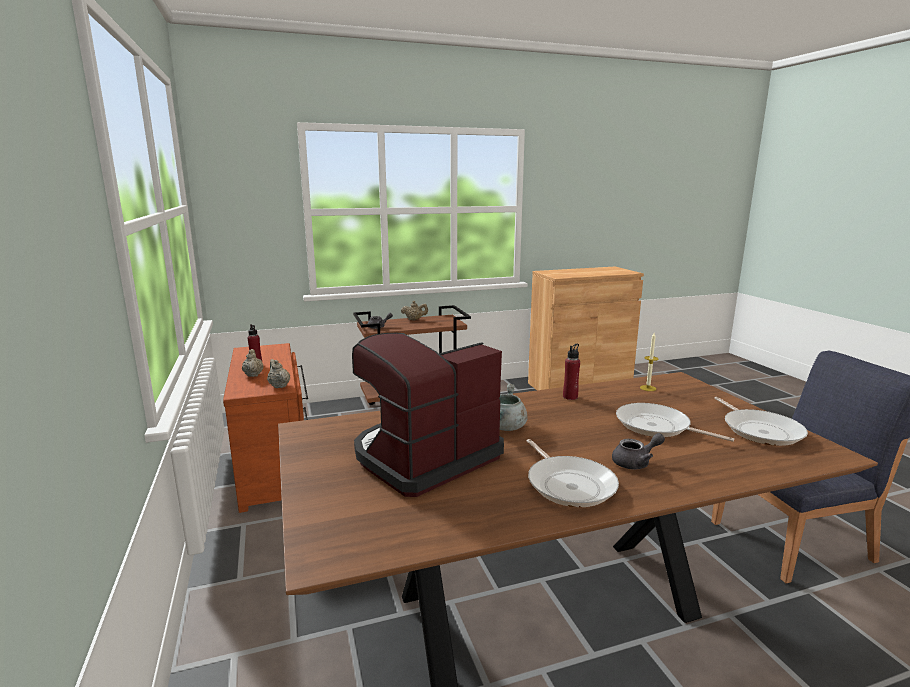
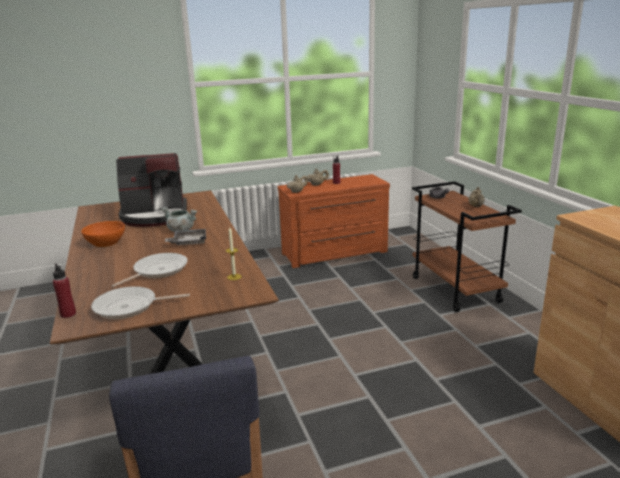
camera: 90 degrees right, 5 degrees up
(424, 457) = (155, 216): coffee machine -> coffee machine turned 120 degrees clockwise
(554, 418) = (188, 242): none -> grey tray
(569, 484) = (106, 243): frying pan -> orange bowl
(570, 397) = (224, 248): red bottle -> red bottle (68, 314)
(636, 463) = (114, 259): grey teapot -> none

